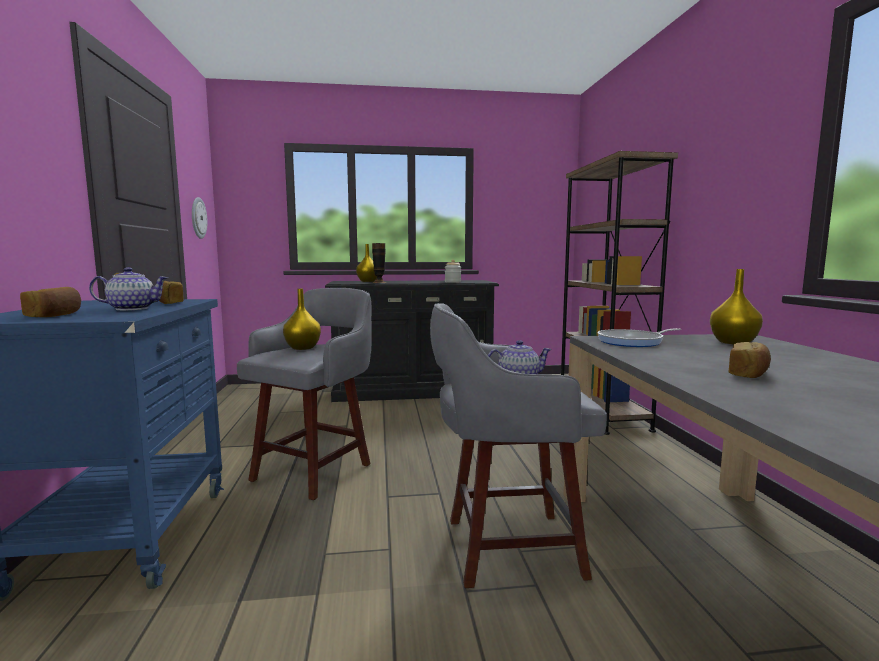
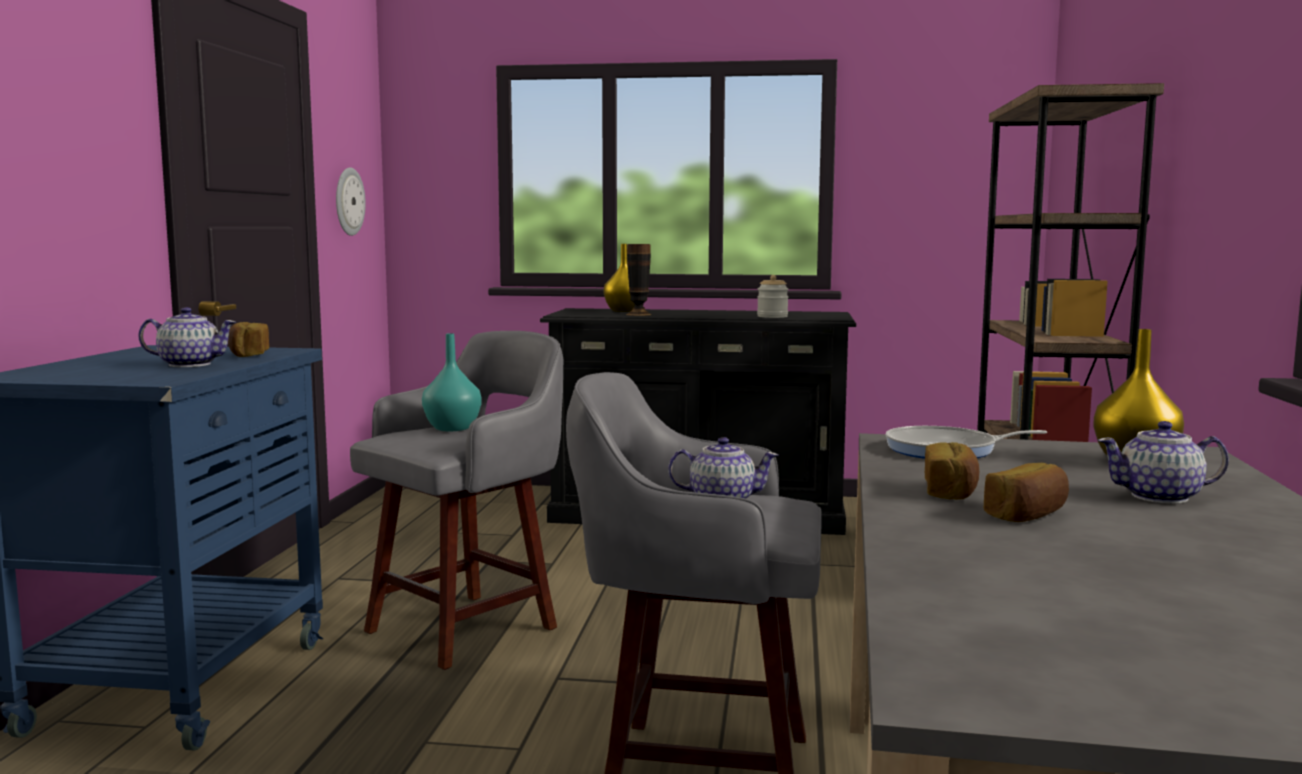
camera: 15 degrees right, 0 degrees up
(55, 315) = (92, 372): bread -> bread (951, 492)
(302, 348) = (452, 428): yellow vase -> turquoise vase
(786, 359) = (1160, 497): none -> teapot

